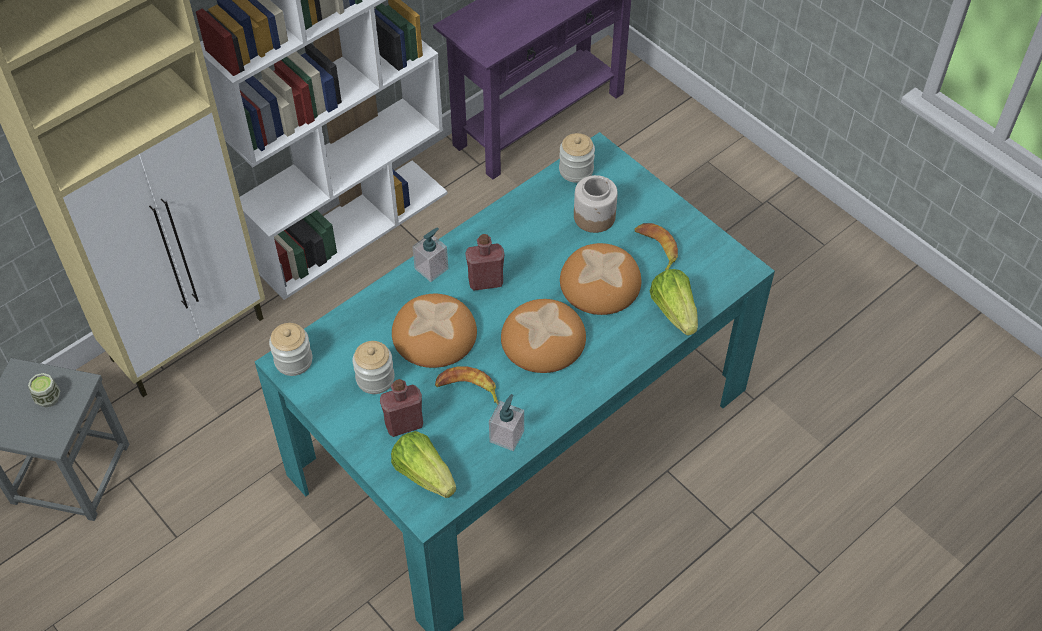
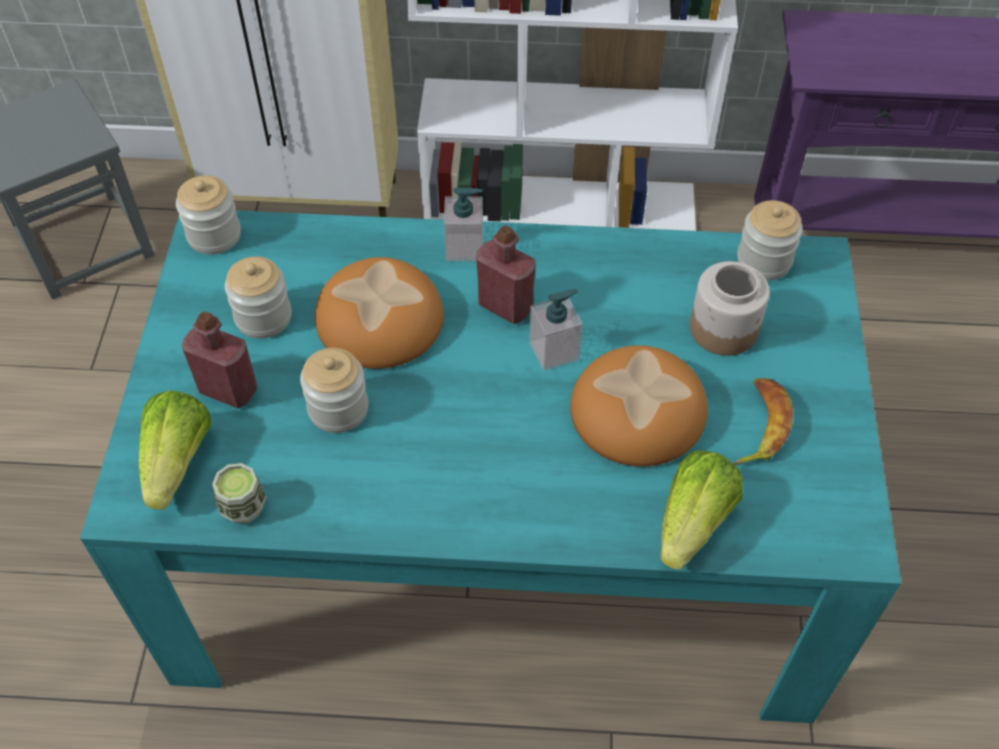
camera: 45 degrees right, 0 degrees up
(48, 398) = (55, 134): cup -> cup (243, 507)
(468, 389) = (338, 409): banana -> jar
(507, 436) = (312, 498): soap dispenser -> soap dispenser (554, 351)
(543, 339) = (491, 422): bread -> none

